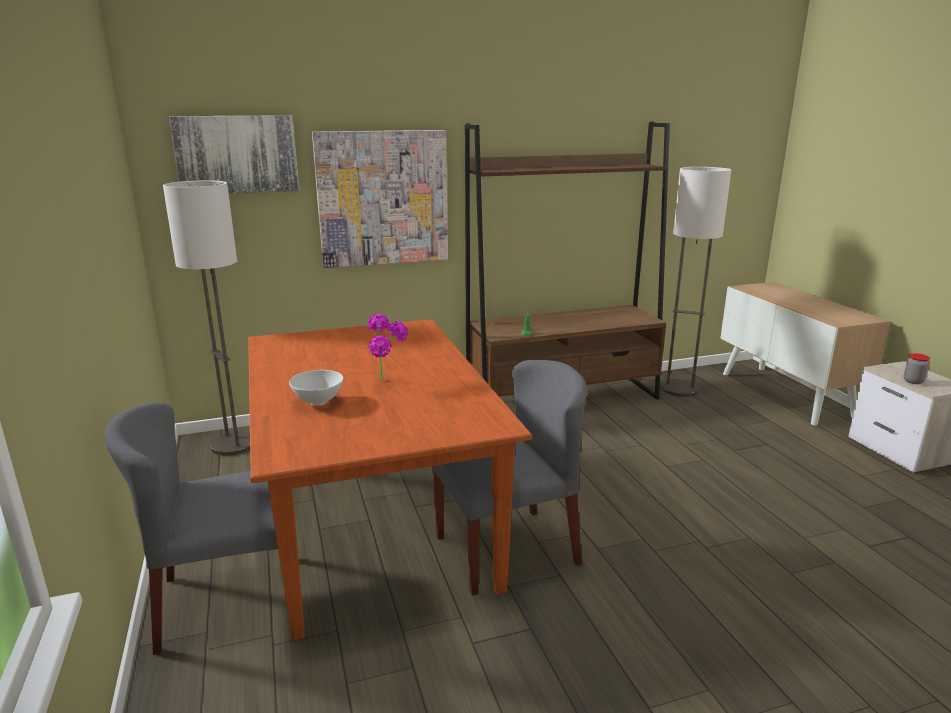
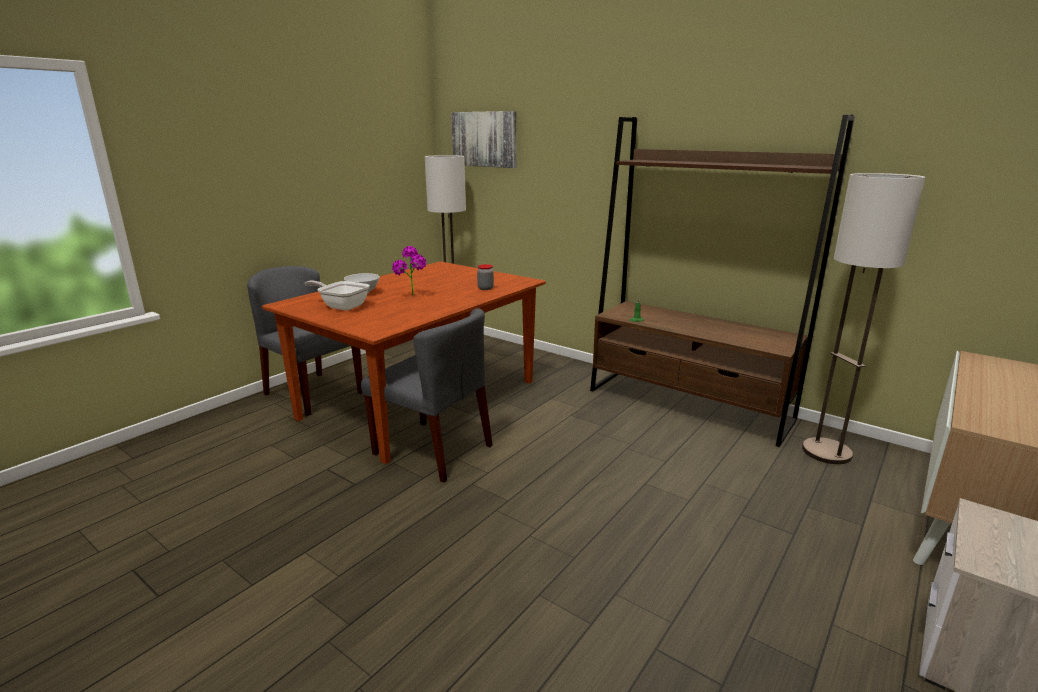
camera: 55 degrees right, 0 degrees up
(361, 425) = (342, 306): none -> frying pan
(383, 198) = (569, 180): picture -> none
(913, 381) = (987, 544): jar -> jar (485, 288)

